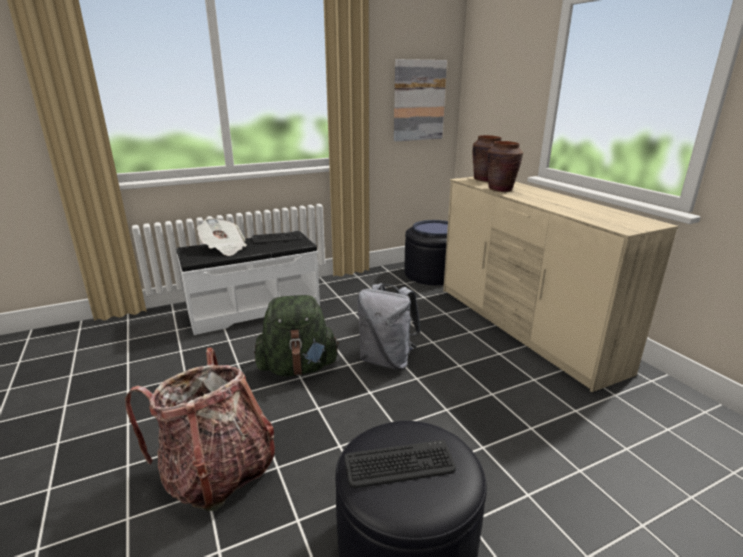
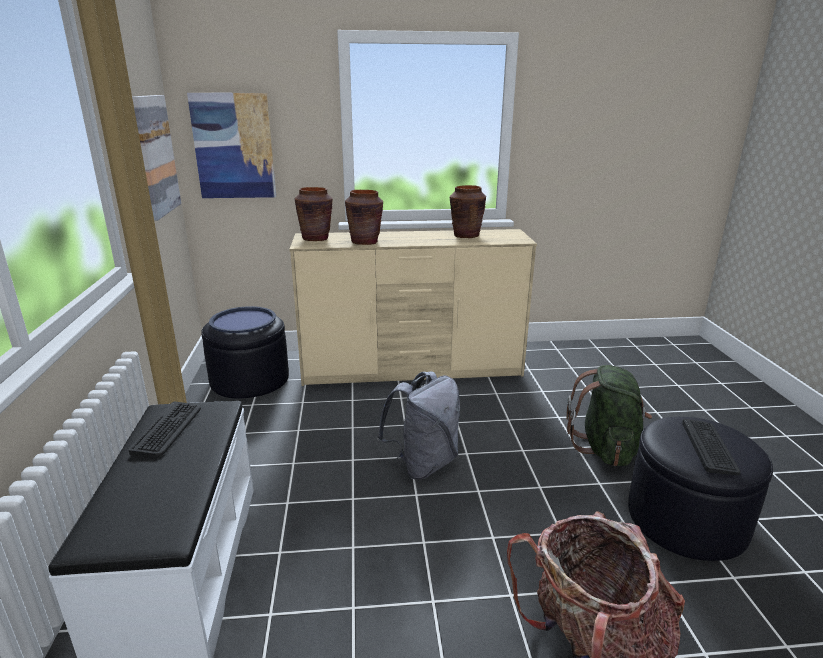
camera: 70 degrees left, 0 degrees up
(223, 248) = (149, 493): newspaper -> none
(298, 368) = (400, 540): green backpack -> green backpack (605, 448)
(485, 100) = (234, 146): none -> picture
(591, 210) = (466, 236): none -> brown vase

